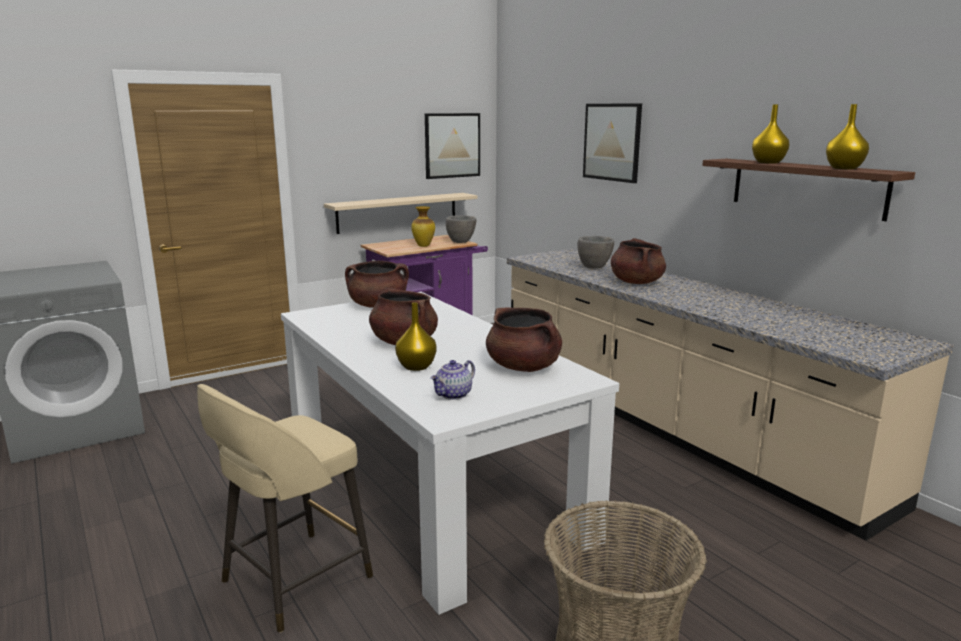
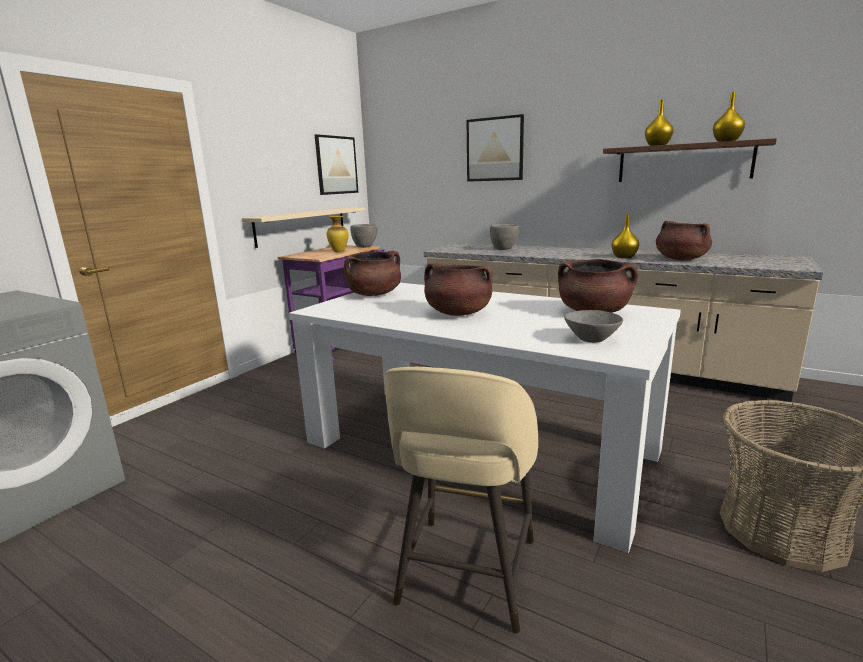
camera: 25 degrees left, 0 degrees up
(416, 366) = (511, 327): yellow vase -> yellow vase (623, 257)
(454, 395) = (592, 339): teapot -> grey bowl
(636, 282) = (554, 253): brown cooking pot -> brown cooking pot (680, 259)

